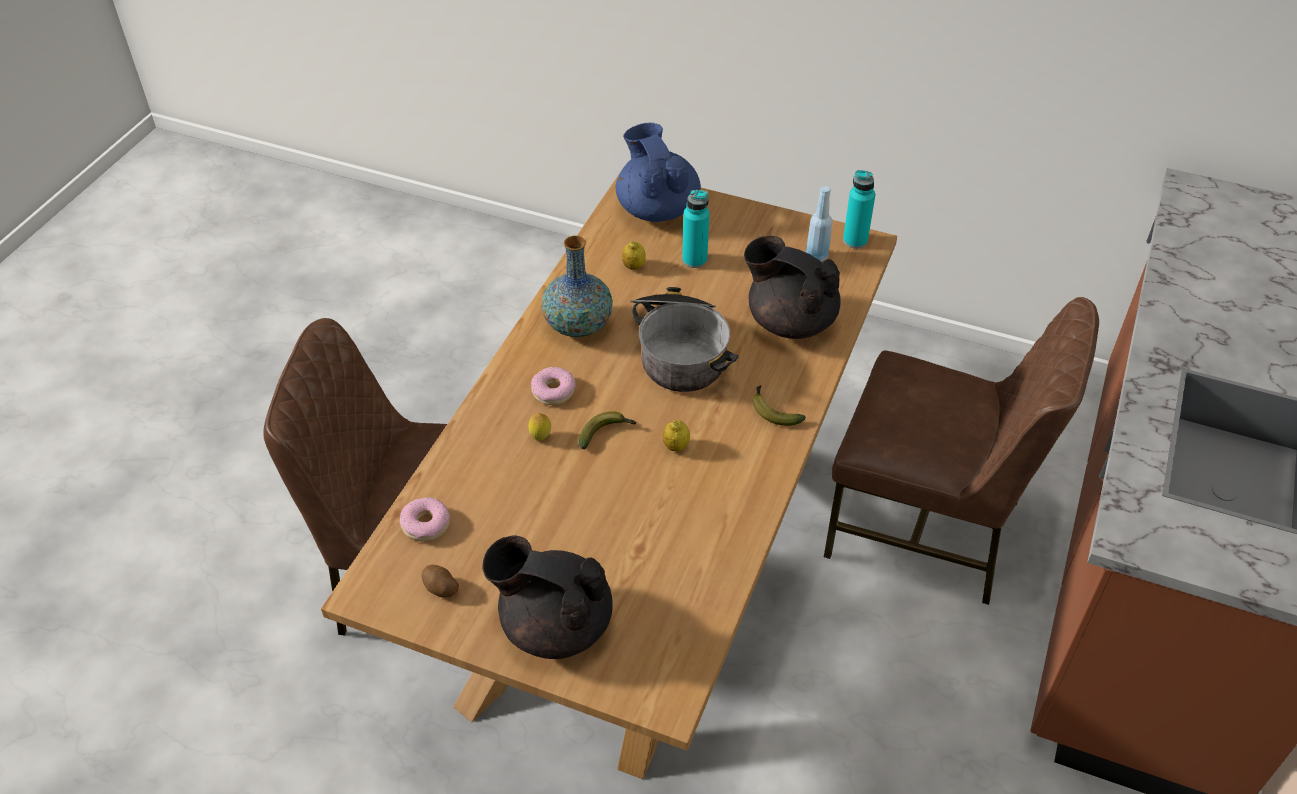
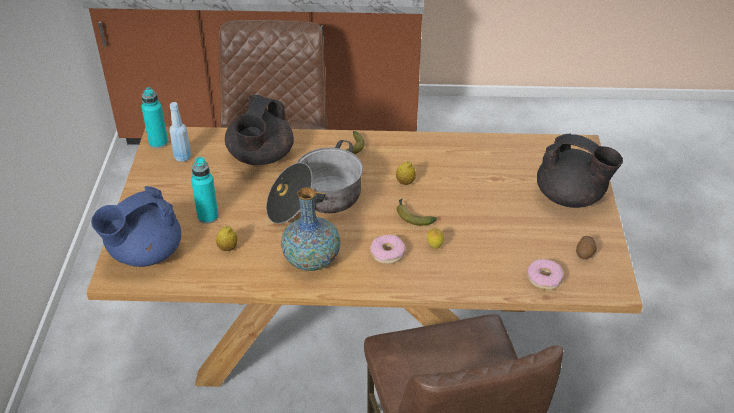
camera: 110 degrees left, 5 degrees down
(554, 624) = (570, 197): black teapot -> black teapot turned 60 degrees counterclockwise

